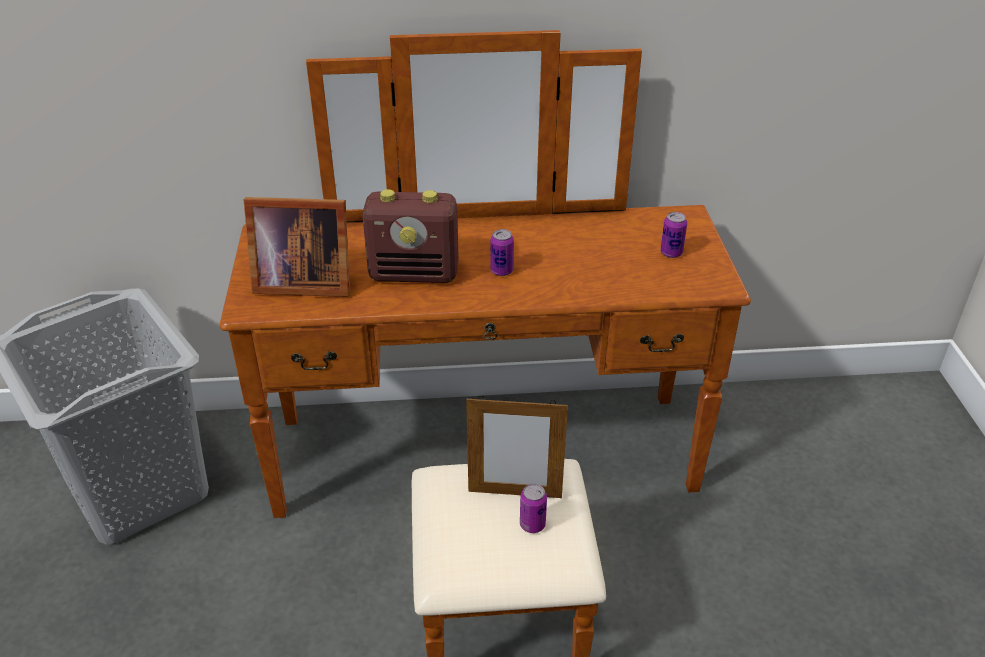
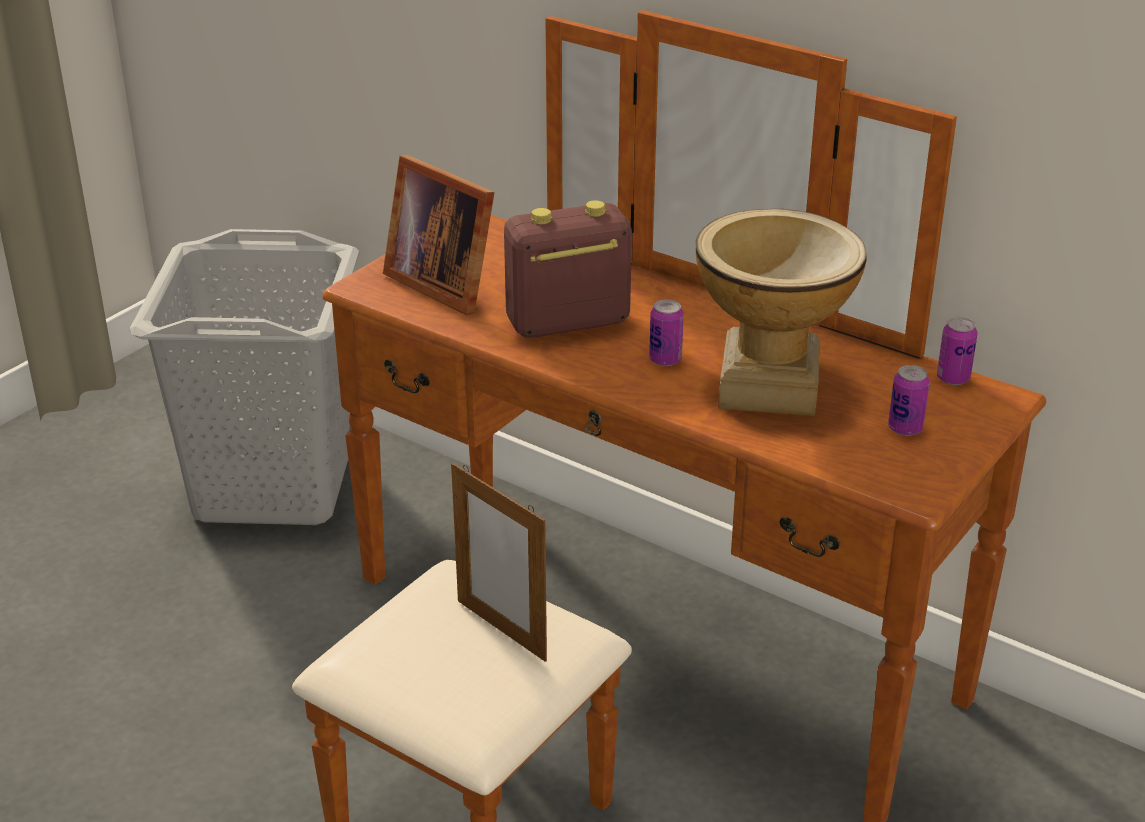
camera: 40 degrees right, 5 degrees down
(415, 274) = (566, 323): radio -> radio turned 120 degrees clockwise
(532, 525) = (480, 668): can -> can (953, 378)
(577, 261) = (770, 386): none -> vase

